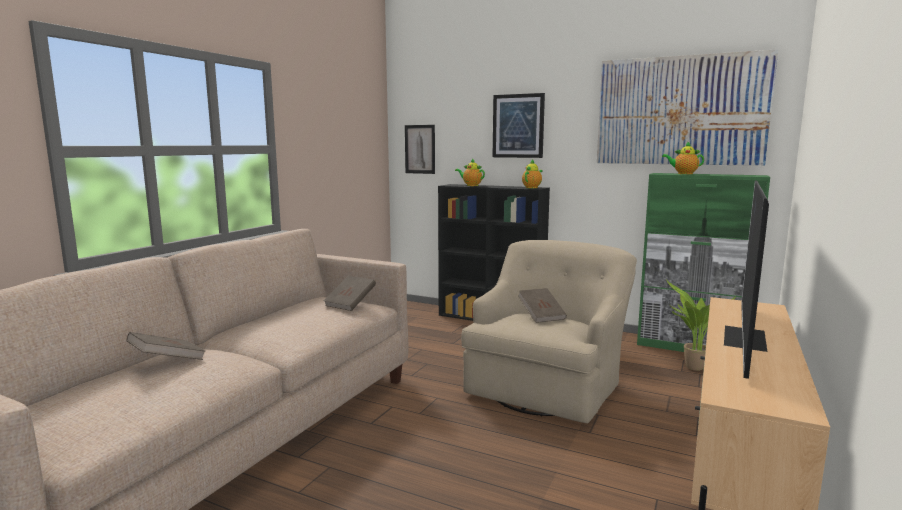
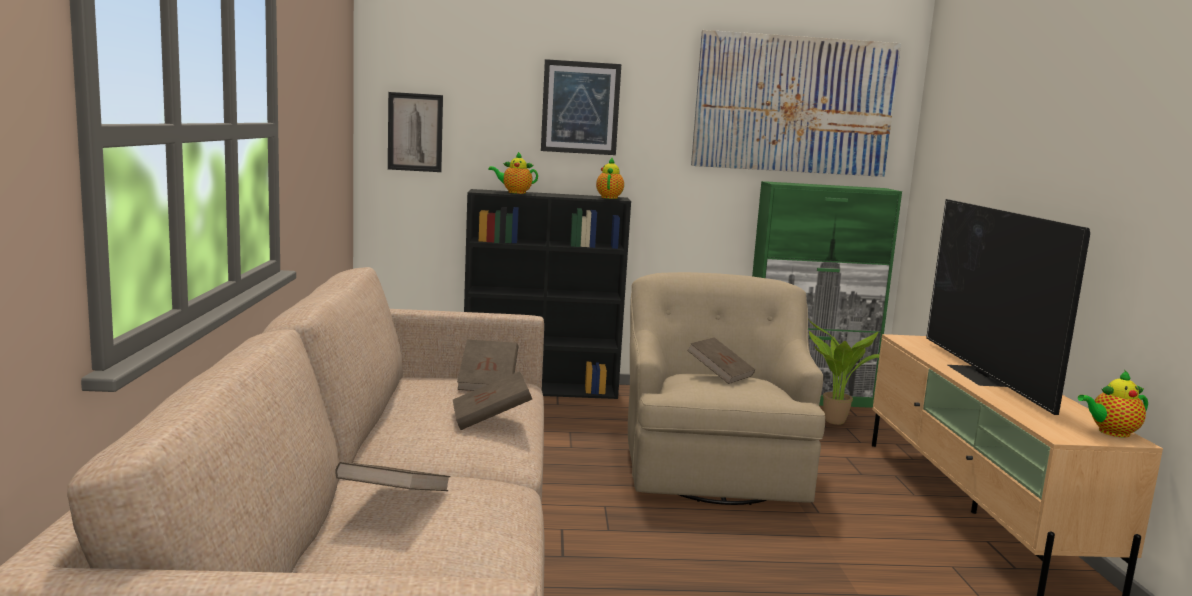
camera: 30 degrees left, 0 degrees up
(310, 324) = (490, 419): none -> brown book
(683, 173) = (803, 184): teapot -> teapot (1111, 432)

